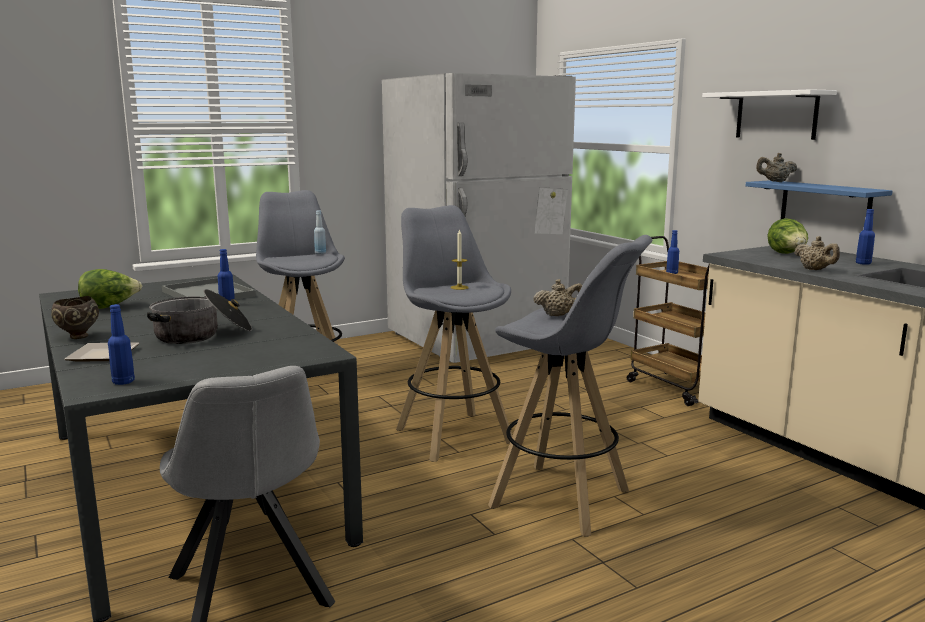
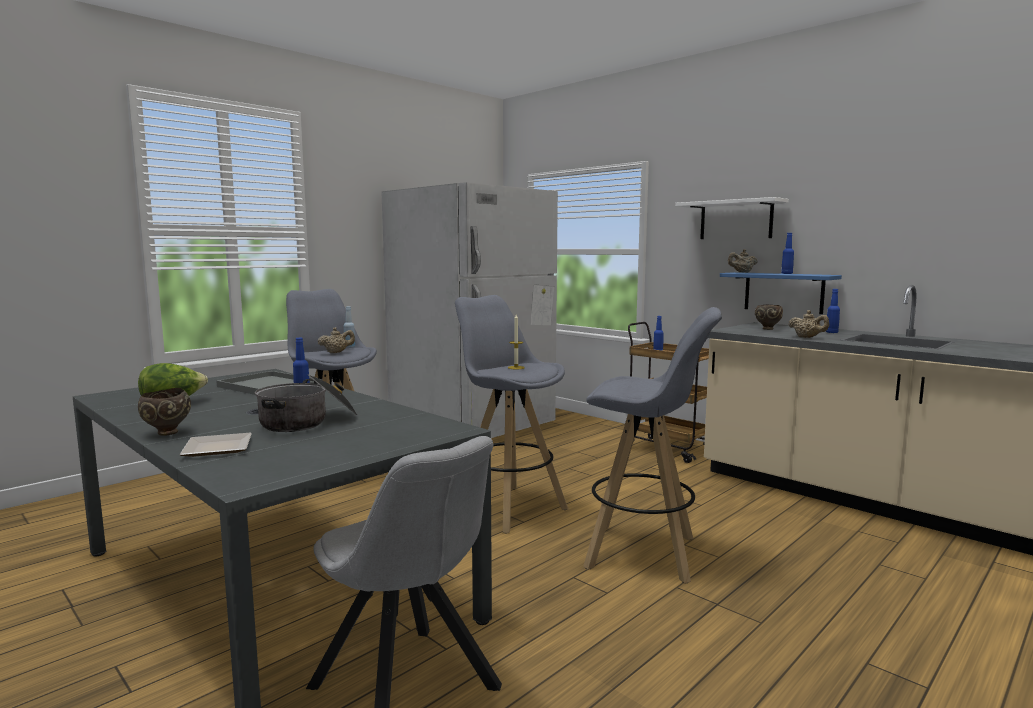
camera: 15 degrees left, 5 degrees down
(123, 382) = (271, 472): blue bottle -> blue bottle (786, 273)
(558, 315) = (632, 383): beige teapot -> beige teapot (336, 352)
(787, 254) = (767, 329): lettuce -> brown bowl

